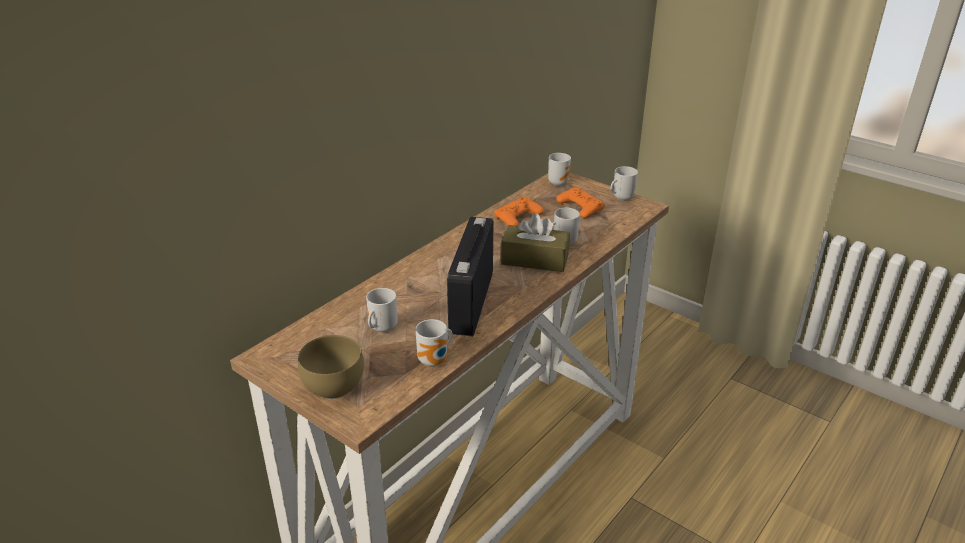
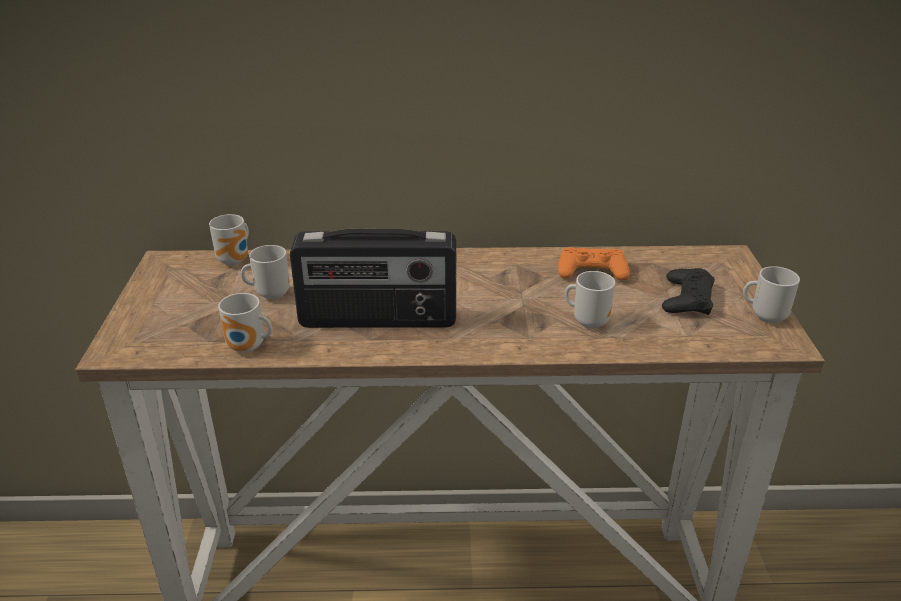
camera: 50 degrees right, 0 degrees up
(336, 387) = (152, 316): brown bowl -> none
(470, 303) = (378, 320): radio -> radio turned 150 degrees counterclockwise
(535, 260) = (520, 320): brown tissue box -> none
(558, 182) = (714, 260): mug -> mug (236, 260)
(580, 207) = (687, 299): orange game controller -> black game controller

